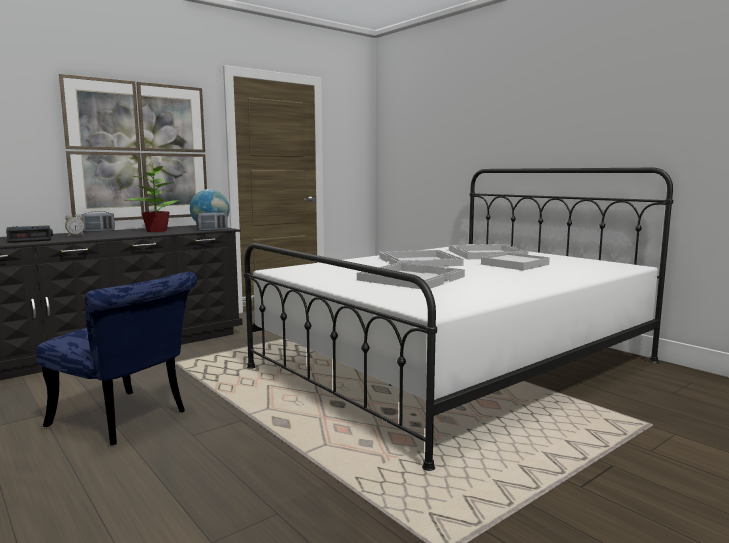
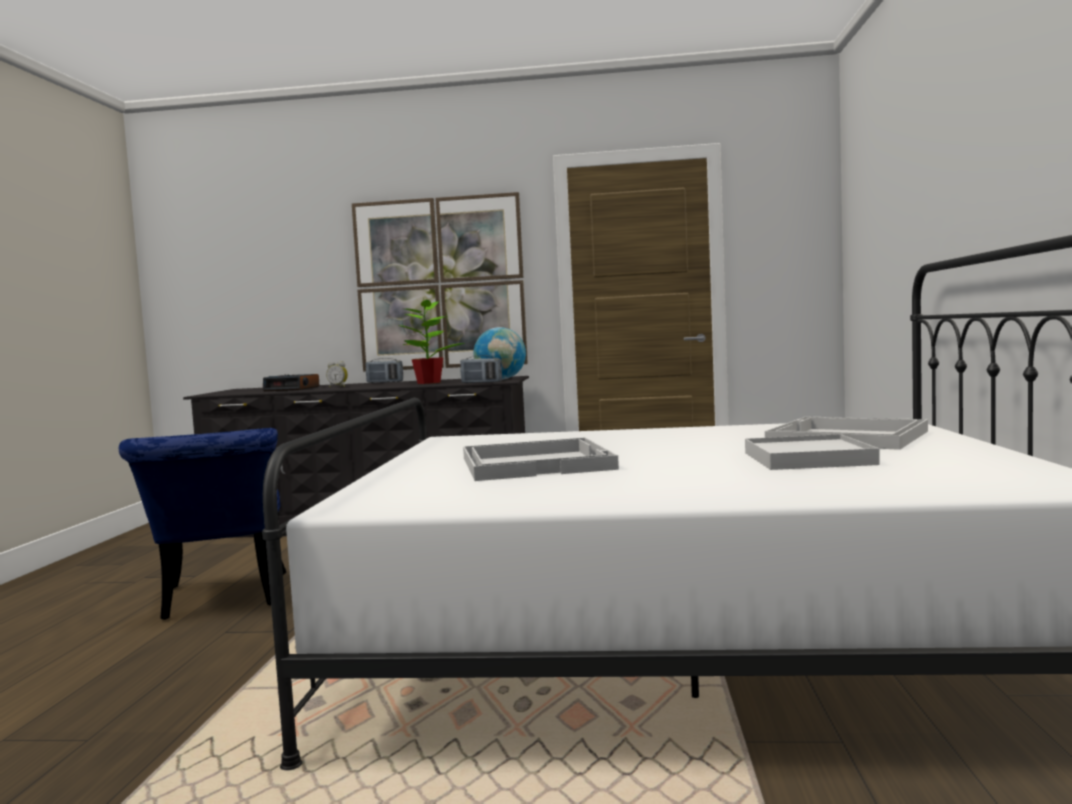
camera: 45 degrees right, 5 degrees down
(420, 261) = (670, 441): white tray -> none

